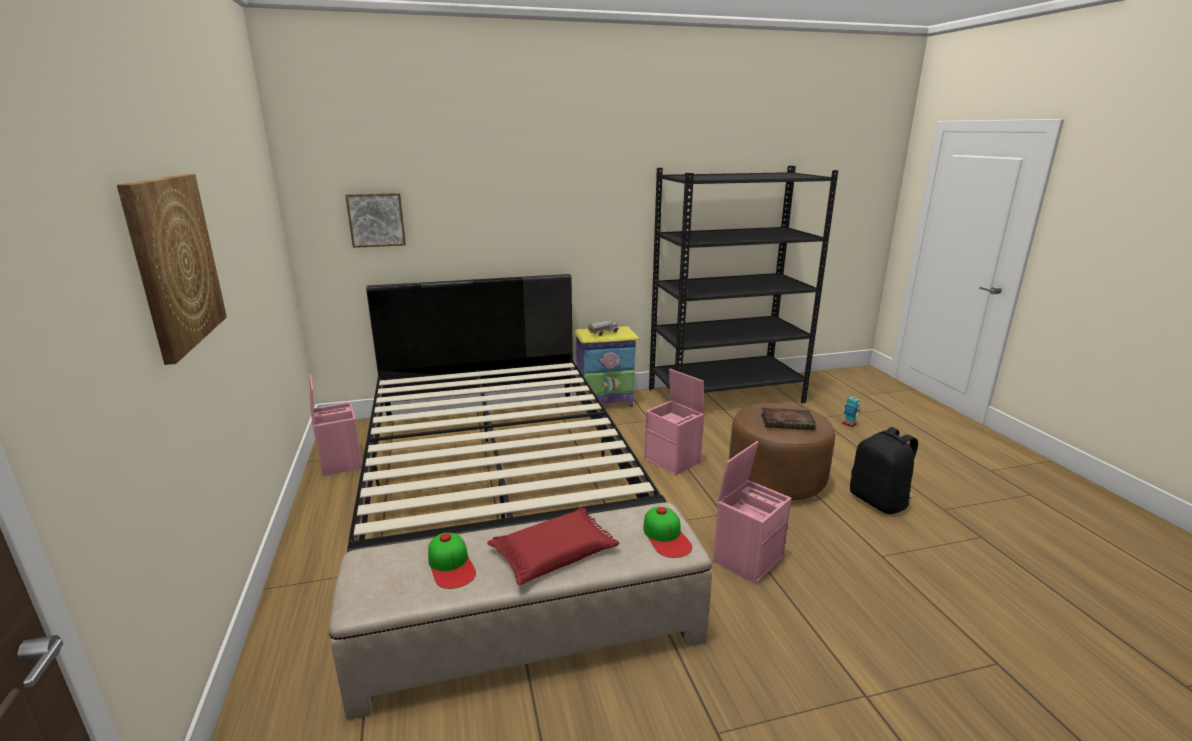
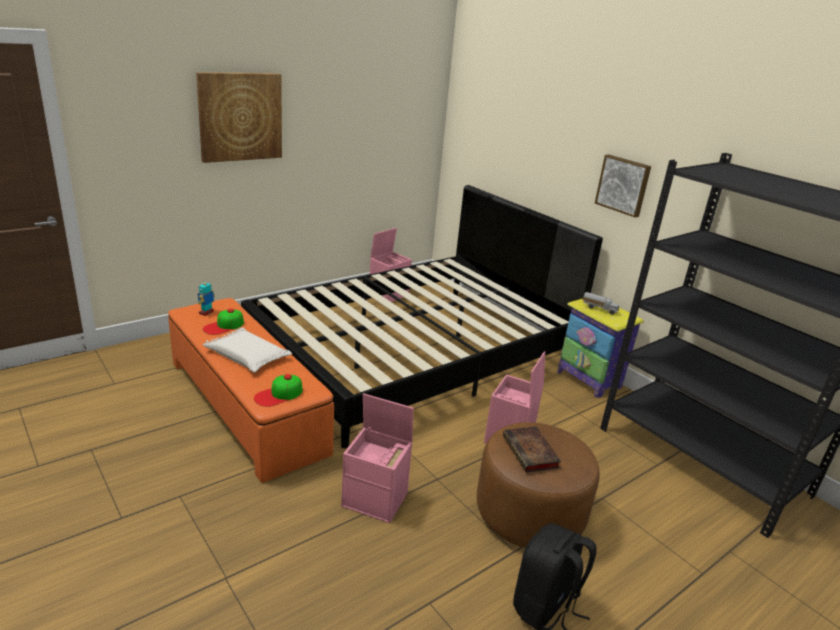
camera: 65 degrees right, 5 degrees up
(376, 220) = (489, 136): picture -> picture (623, 185)
(531, 636) = (247, 406): beige bench -> orange bench
(554, 551) = (247, 354): red pillow -> white pillow
(849, 424) = (744, 585): toy robot -> toy robot (206, 313)

